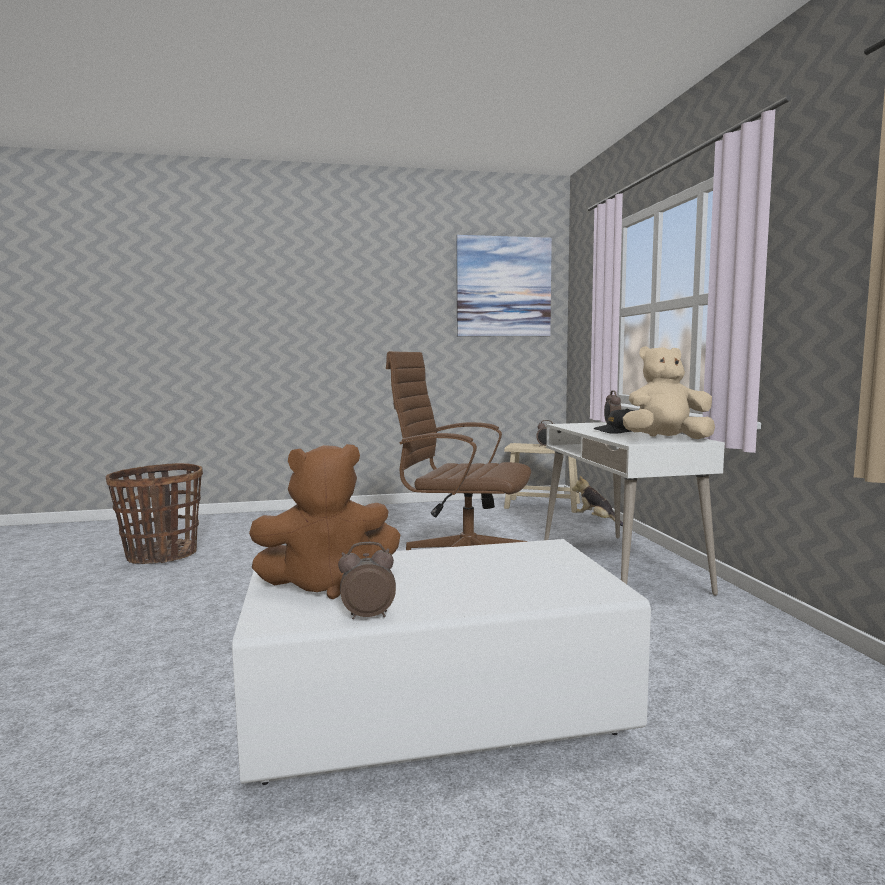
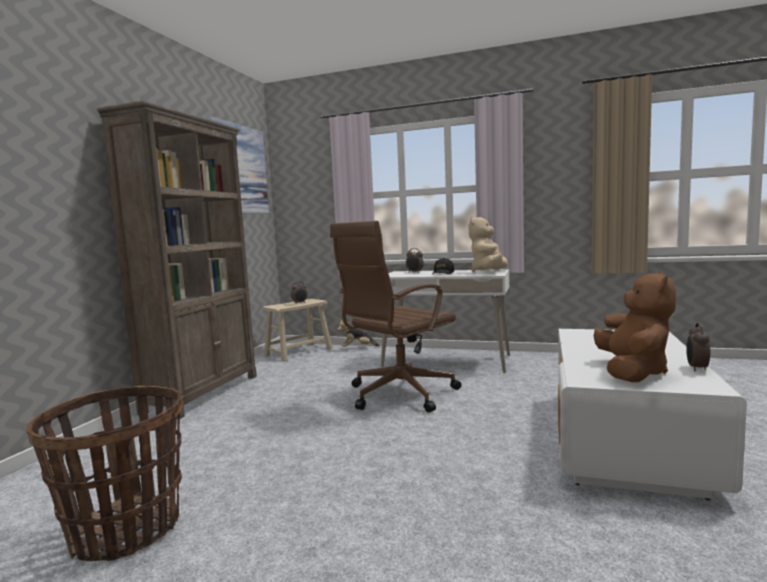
camera: 60 degrees left, 0 degrees up
(389, 510) = (203, 393): none -> brown bookcase

